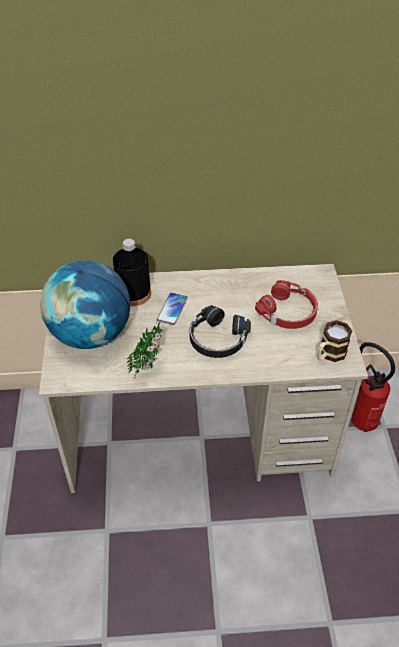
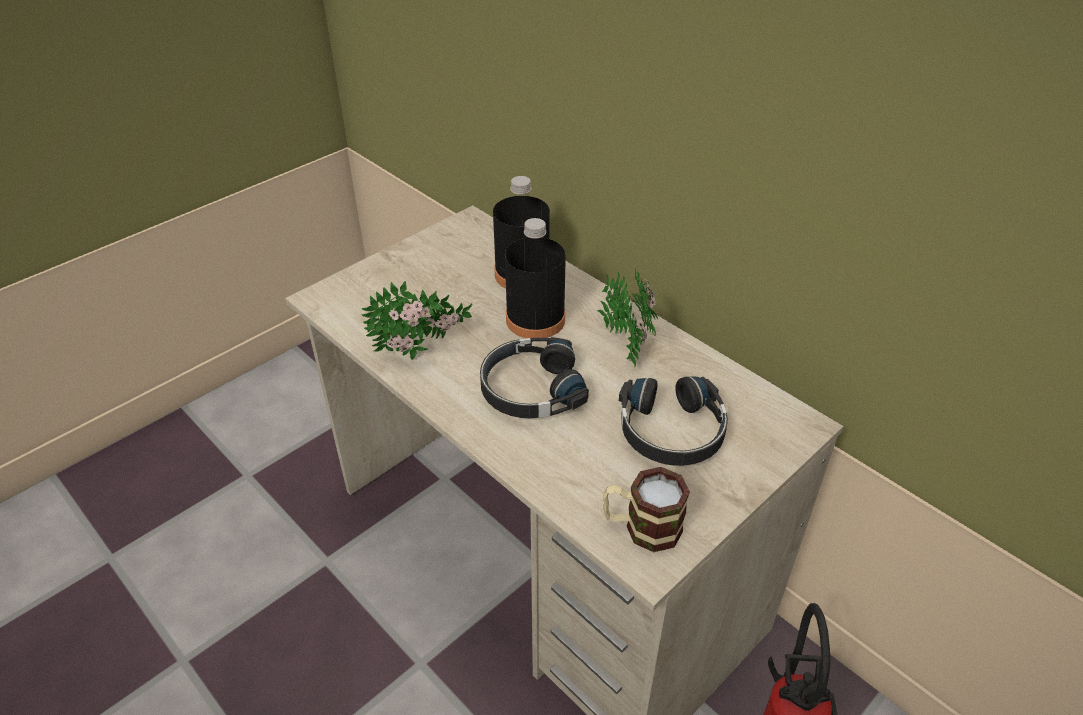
camera: 50 degrees right, 5 degrees down
(91, 334) = (416, 281): globe -> none
(172, 309) = (535, 319): phone -> black bottle
(221, 290) = (624, 342): none -> potted plant
(288, 312) = (672, 432): red headphones -> black headphones

